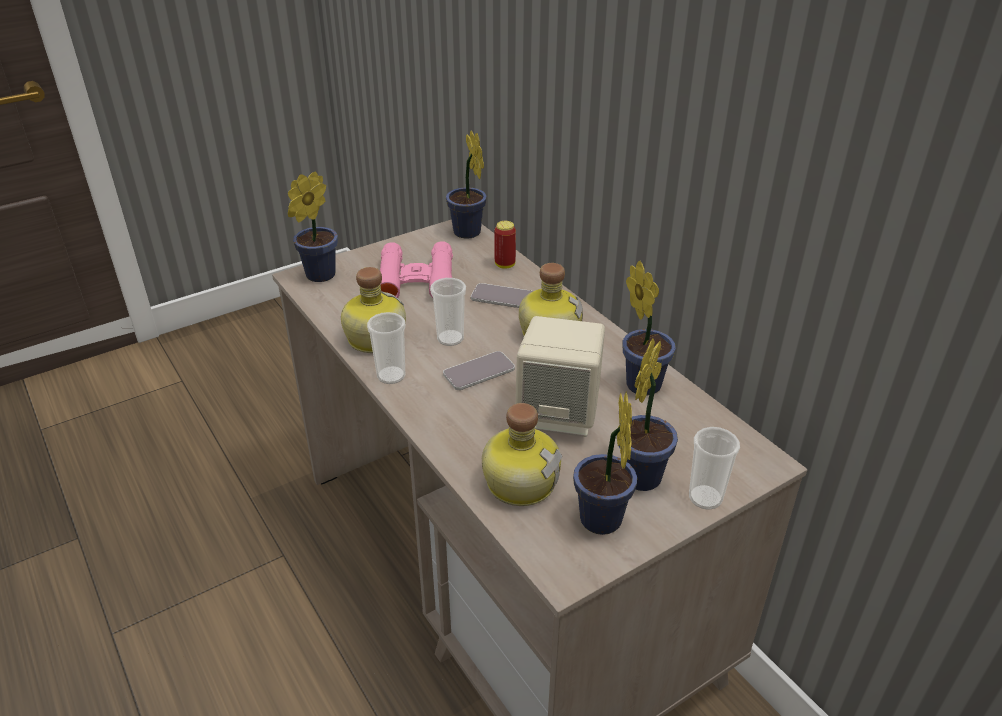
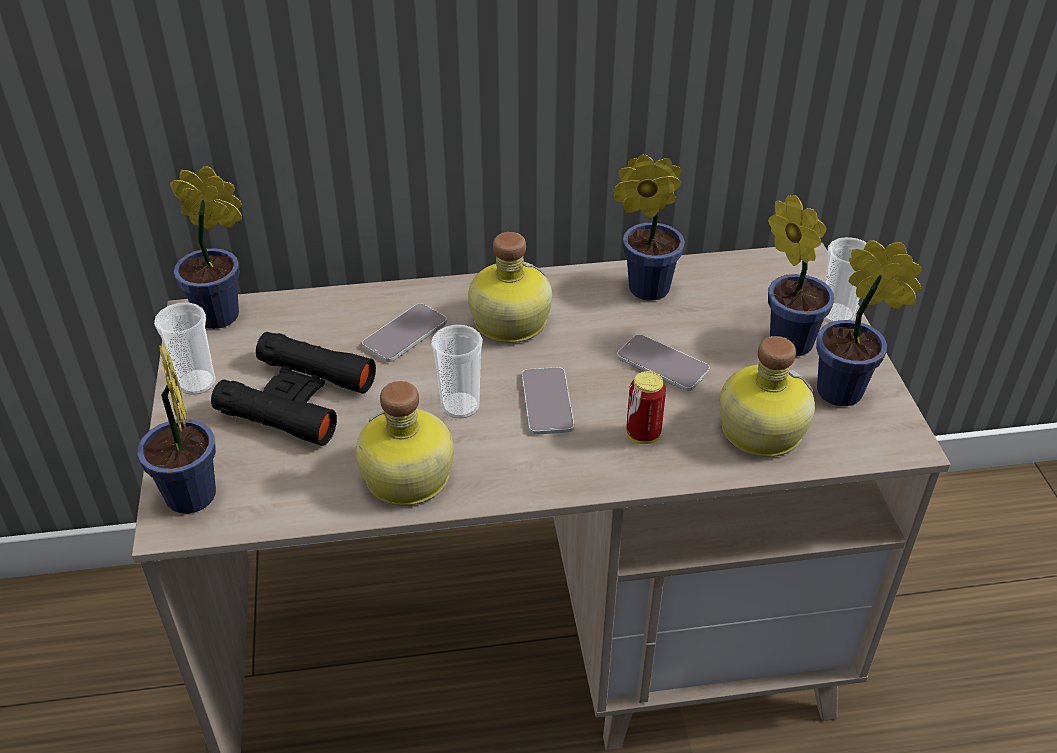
camera: 65 degrees left, 5 degrees up
(391, 375) = (503, 483): cup -> cup (197, 383)
(416, 280) = (297, 398): pink binoculars -> black binoculars
(505, 265) = (332, 308): can -> can (643, 435)
(559, 413) = (662, 364): beige speaker -> phone

